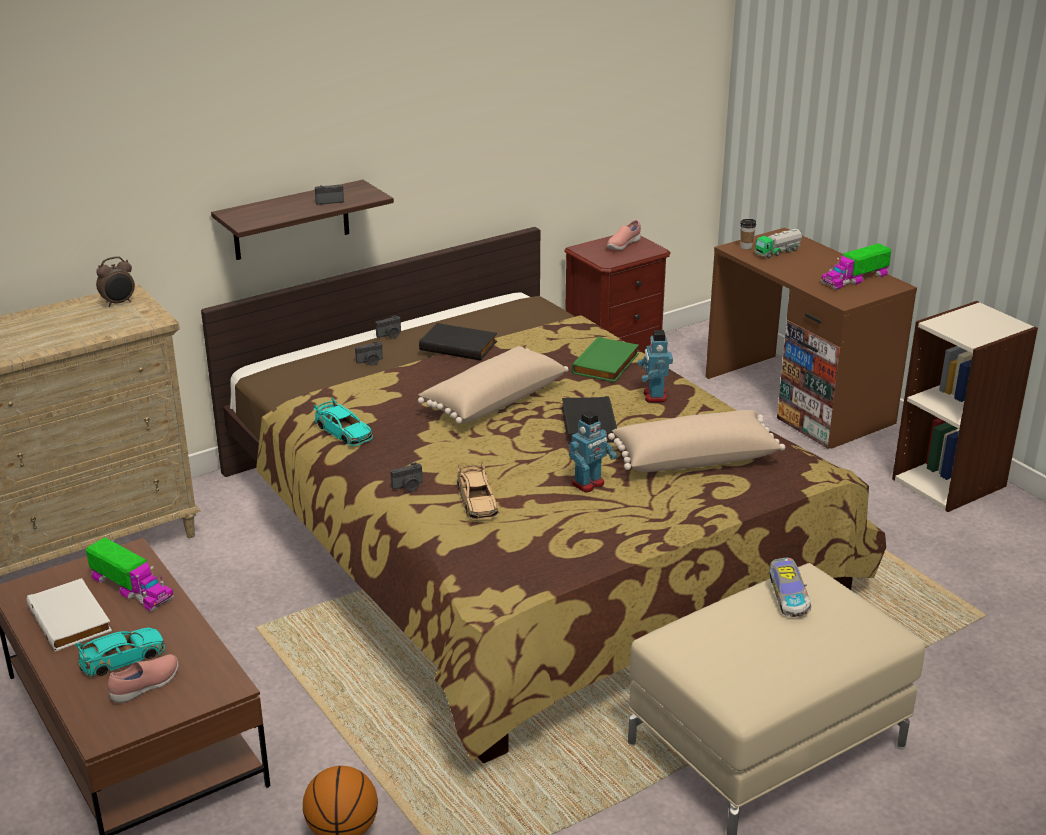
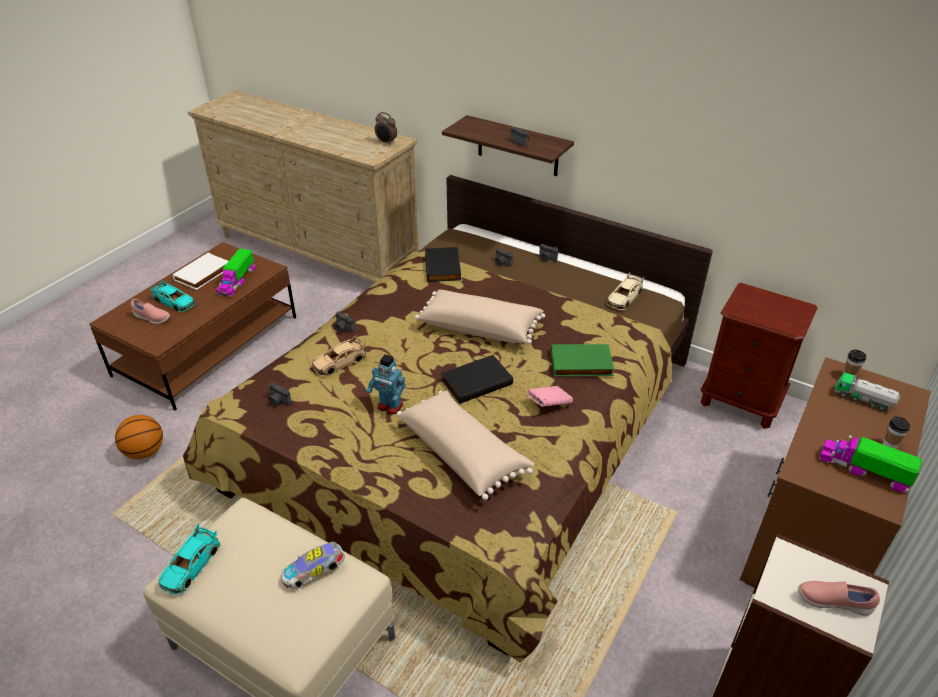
camera: 65 degrees right, 10 degrees up
(343, 431) = (397, 282): turquoise toy car -> turquoise toy car (191, 565)
(459, 345) = (549, 288): black book -> black book (444, 267)
(509, 316) = (624, 297): none -> beige toy car
(518, 557) = (278, 401): none -> camera
(623, 245) = (779, 308): pink shoe -> pink shoe (833, 602)
(654, 396) = (549, 404): toy robot -> pink book
(835, 262) = (889, 445): none -> cup

